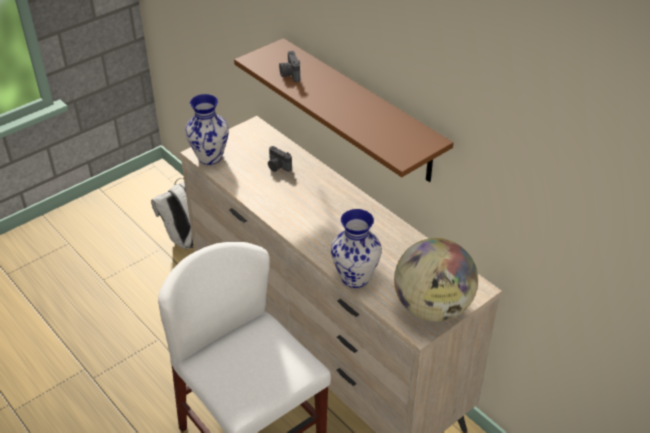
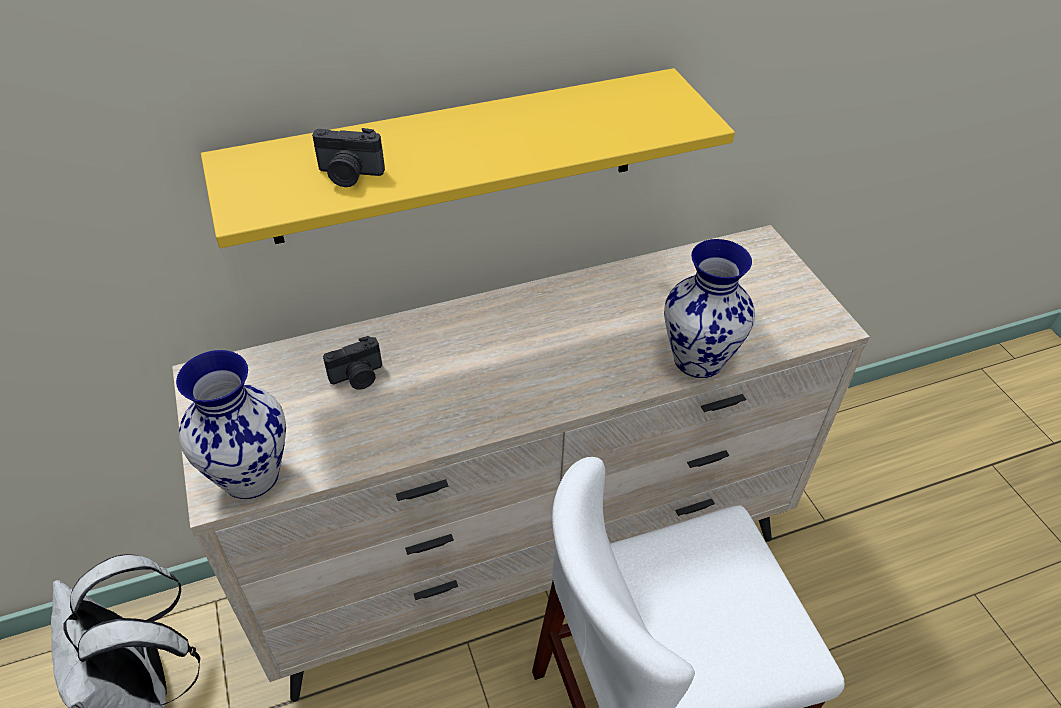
camera: 70 degrees left, 5 degrees up
(361, 110) = (456, 157): brown shelf -> yellow shelf
(432, 308) = (788, 297): globe -> none

